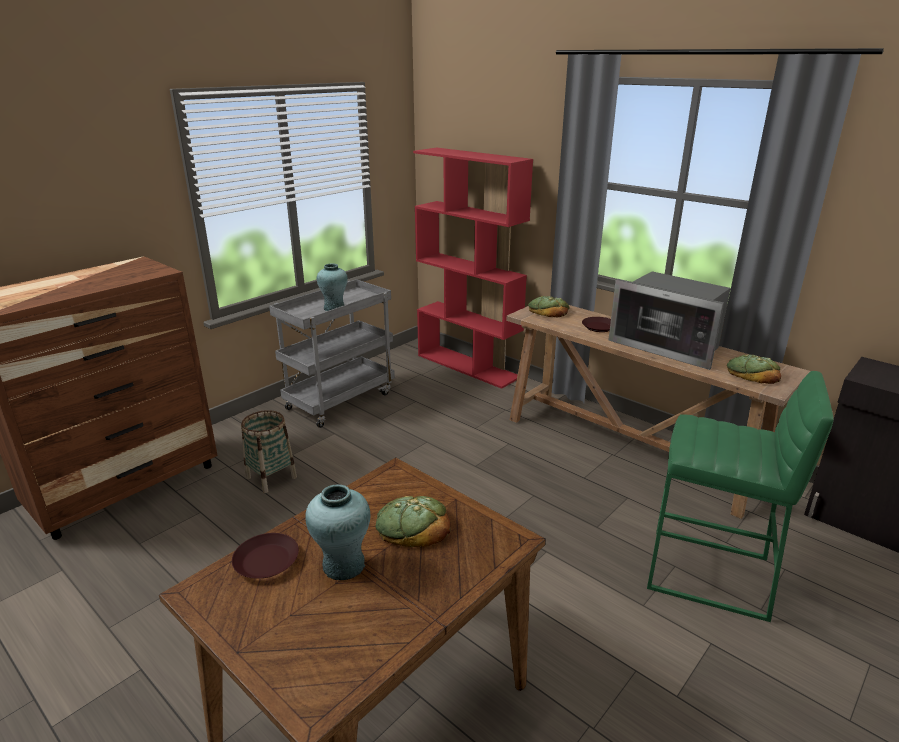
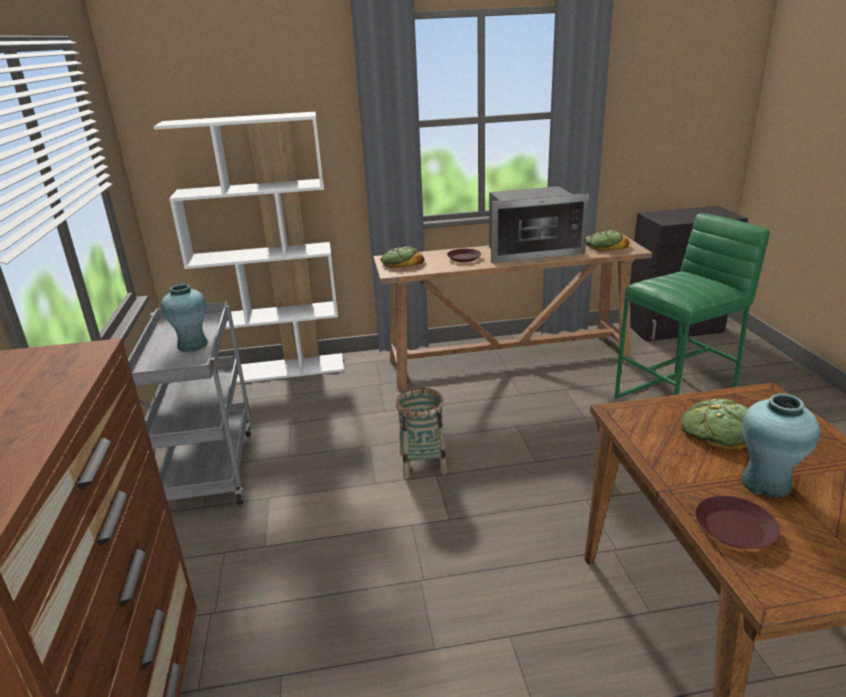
camera: 50 degrees left, 0 degrees up
(271, 477) = (288, 580): basket -> basket (423, 463)
(468, 366) = (279, 369): red bookcase -> white bookcase

